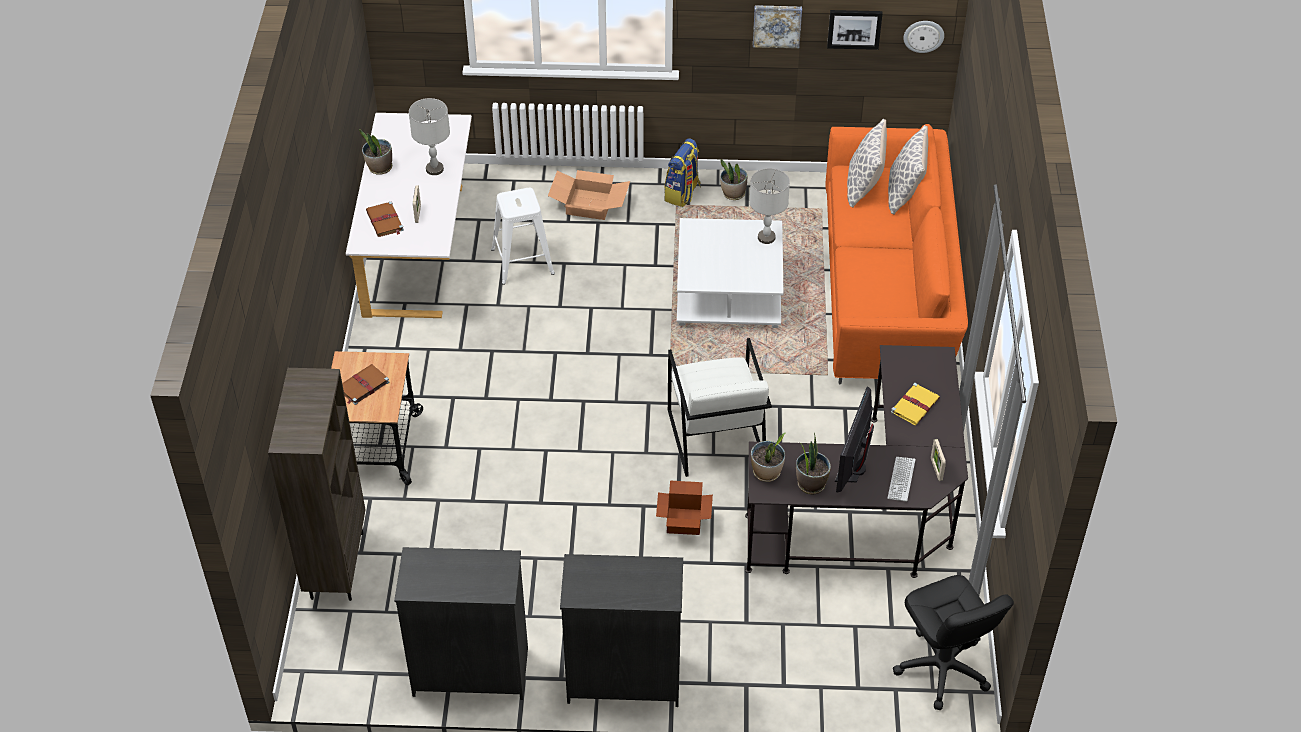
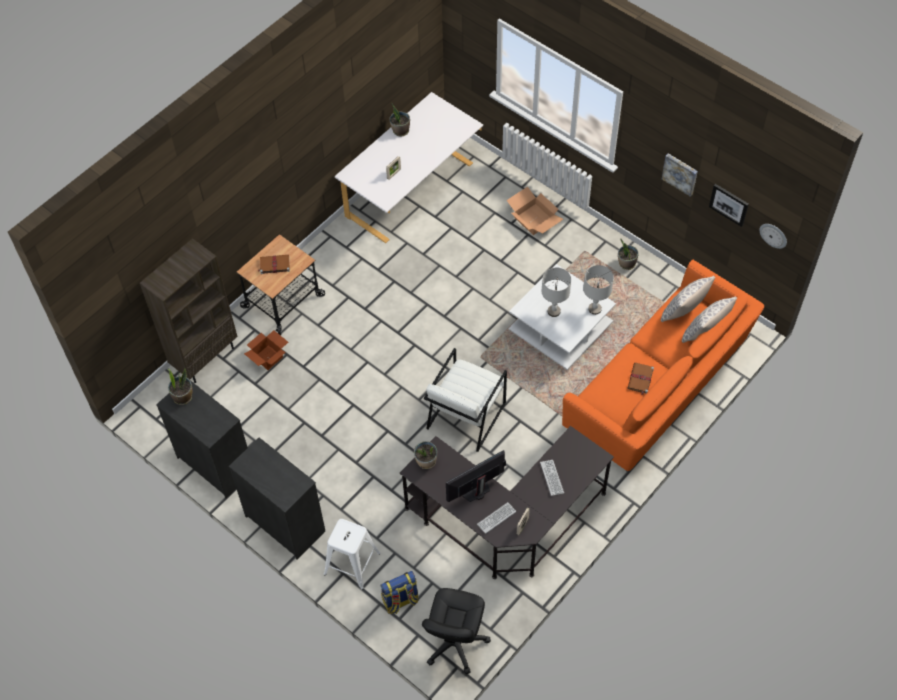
camera: 40 degrees right, 10 degrees up
(385, 221) = (372, 168): brown book -> brown book (640, 379)
(434, 169) = (429, 149): grey table lamp -> grey table lamp (553, 311)
(523, 261) = (462, 234): white stool -> white stool (352, 564)
(682, 194) = (596, 245): backpack -> backpack (400, 601)
(685, 520) = (401, 455): cardboard box -> cardboard box (269, 357)
(811, 484) = (443, 485): potted plant -> potted plant (183, 397)
(915, 405) = (552, 478): yellow book -> keyboard

